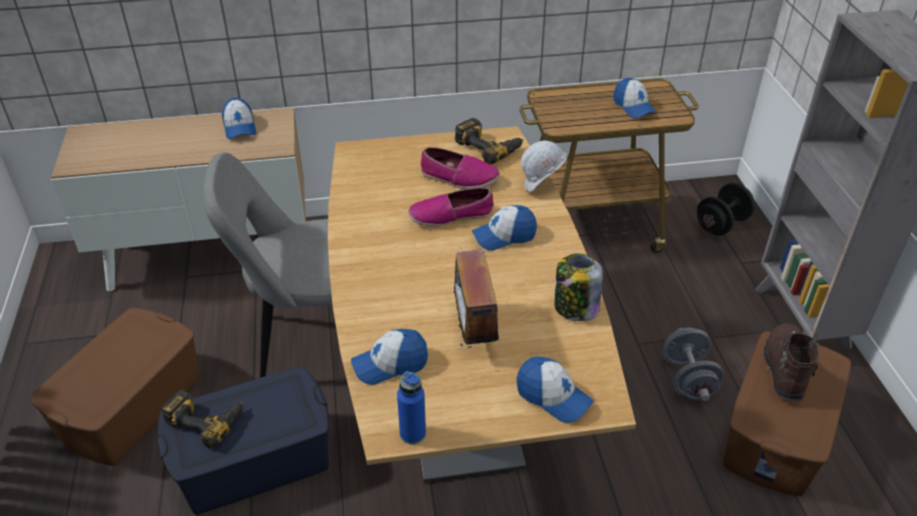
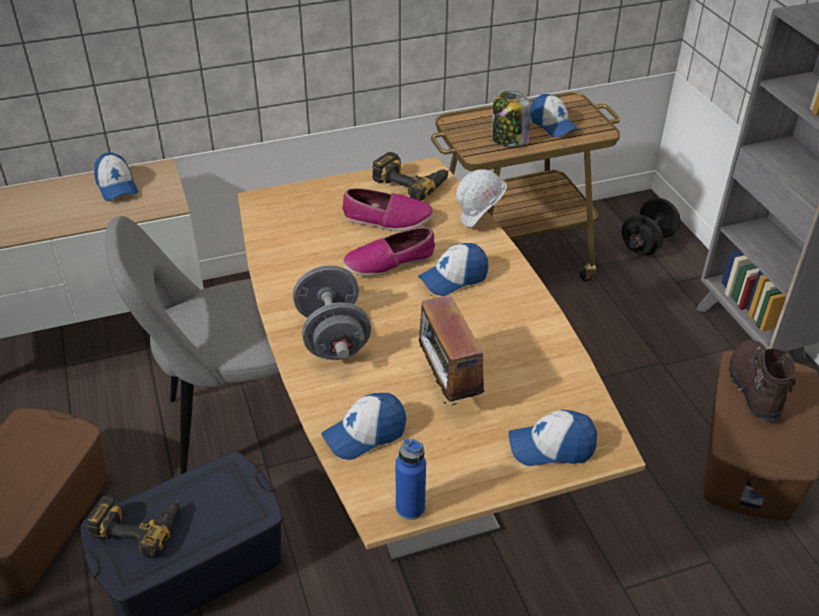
camera: 10 degrees left, 0 degrees up
(553, 396) = (551, 447): cap -> cap turned 150 degrees clockwise
(575, 308) = (550, 348): jar -> jar (509, 140)
(688, 379) = (648, 412): grey dumbbell -> grey dumbbell (332, 336)

